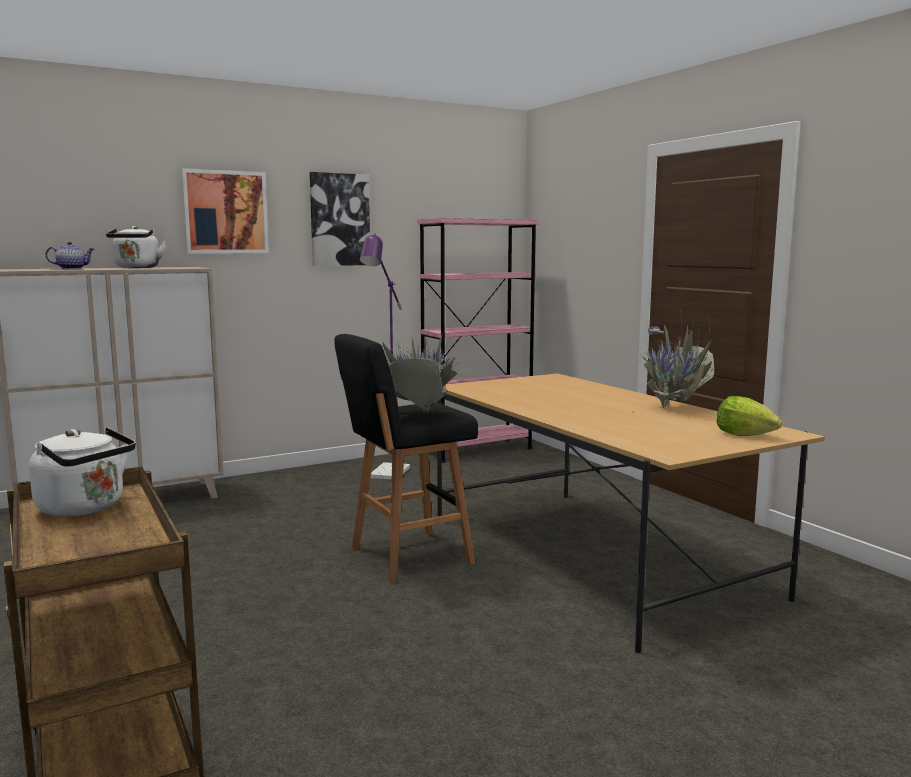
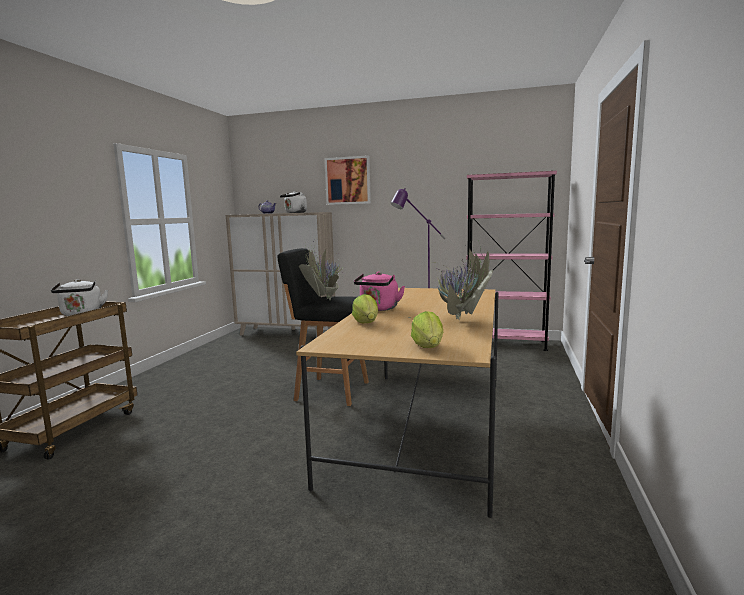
camera: 45 degrees right, 0 degrees up
(339, 220) = (415, 181): picture -> none
(545, 411) = (378, 309): none -> pink kettle
(601, 426) = (366, 323): none -> lettuce

